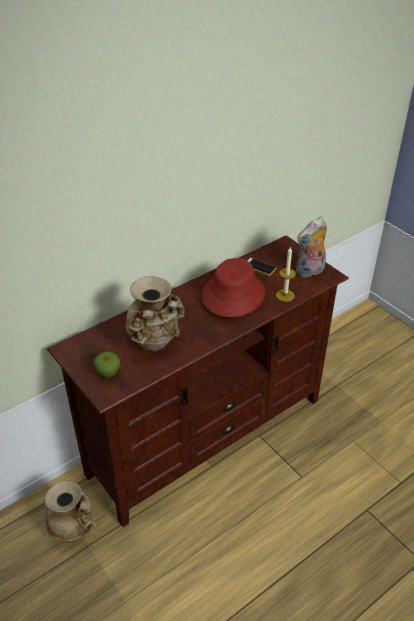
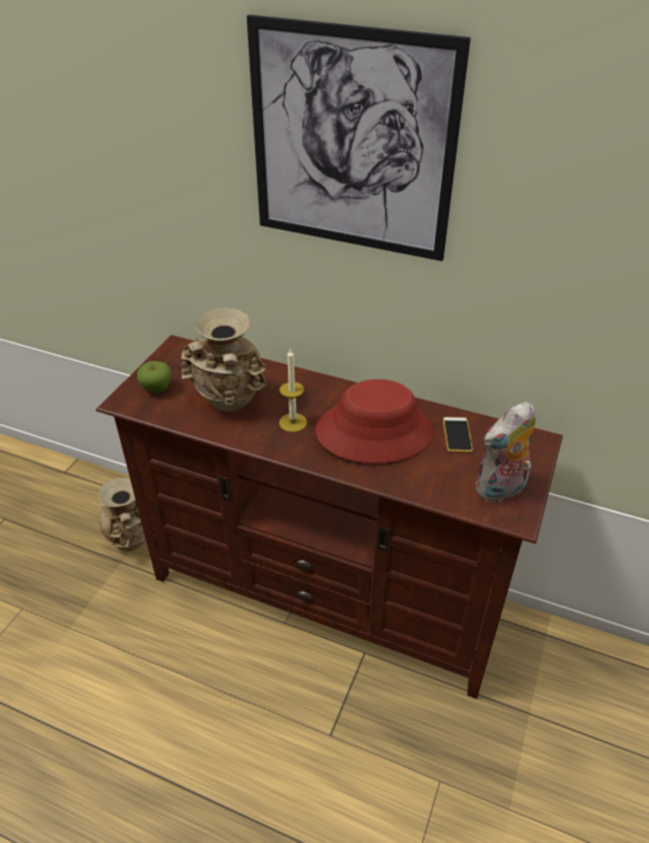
camera: 60 degrees right, 0 degrees up
(161, 136) = (351, 143): none -> picture
(285, 295) = (419, 483): candle -> candle (293, 422)
(310, 271) = (500, 490): plush toy -> plush toy turned 60 degrees counterclockwise

